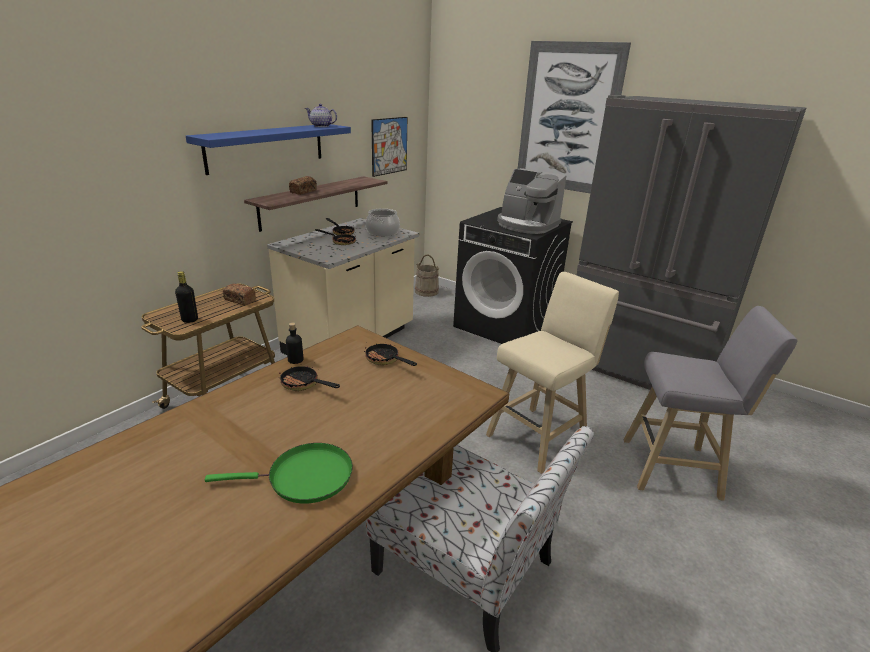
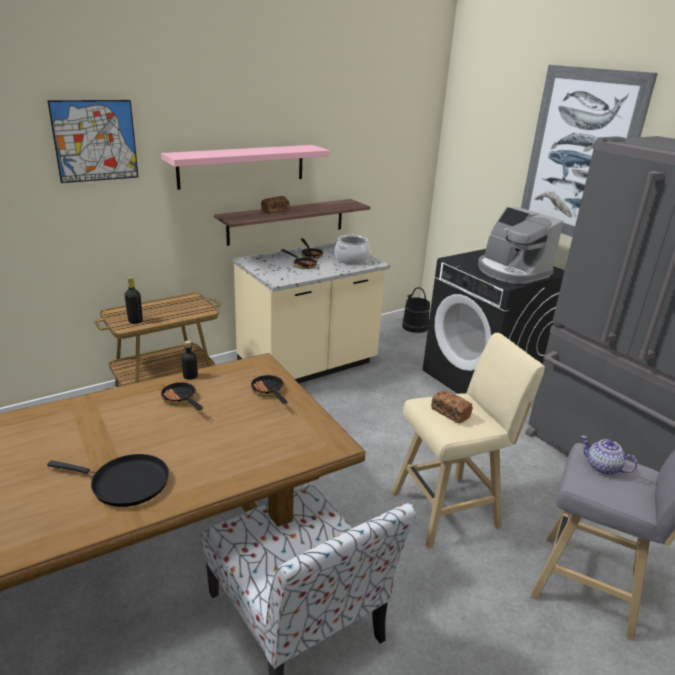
camera: 20 degrees right, 0 degrees up
(240, 300) = (187, 309): bread -> bread (450, 413)
(266, 147) = (242, 166): blue shelf -> pink shelf
(304, 477) = (125, 483): green frying pan -> black frying pan
(321, 126) = (300, 148): teapot -> teapot (603, 468)
(389, 146) = (386, 169): picture -> picture (95, 141)
(426, 291) = (415, 327): beige bucket -> black bucket

